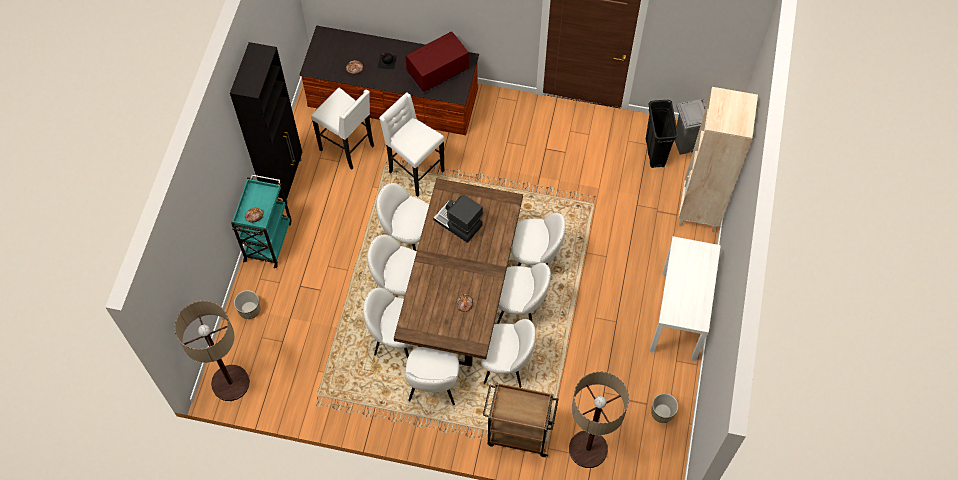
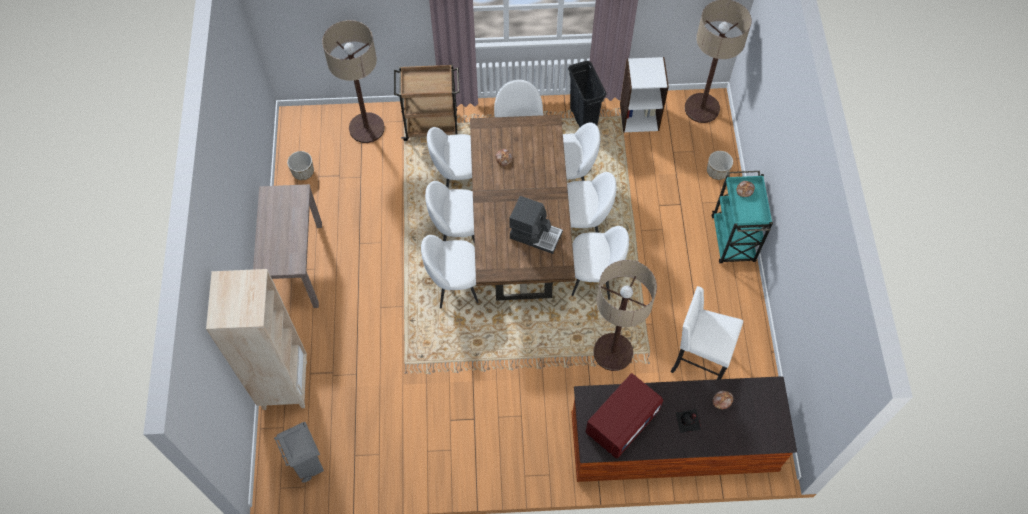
camera: 165 degrees right, 0 degrees up
(284, 178) = (749, 309): black cabinet -> none
(299, 390) = (639, 116): none -> white bookcase
(415, 172) = (613, 352): white stool -> floor lamp
(655, 152) = (344, 446): black trash can -> black trash can (583, 119)
(679, 314) = (296, 265): white console table -> brown console table

